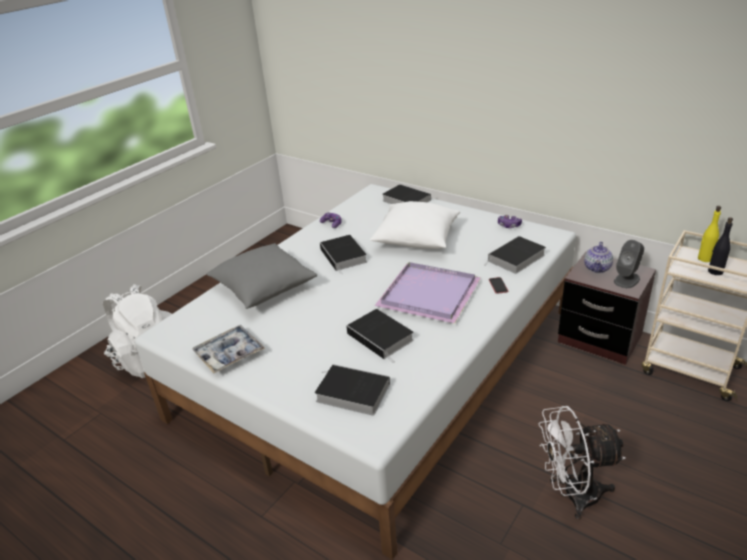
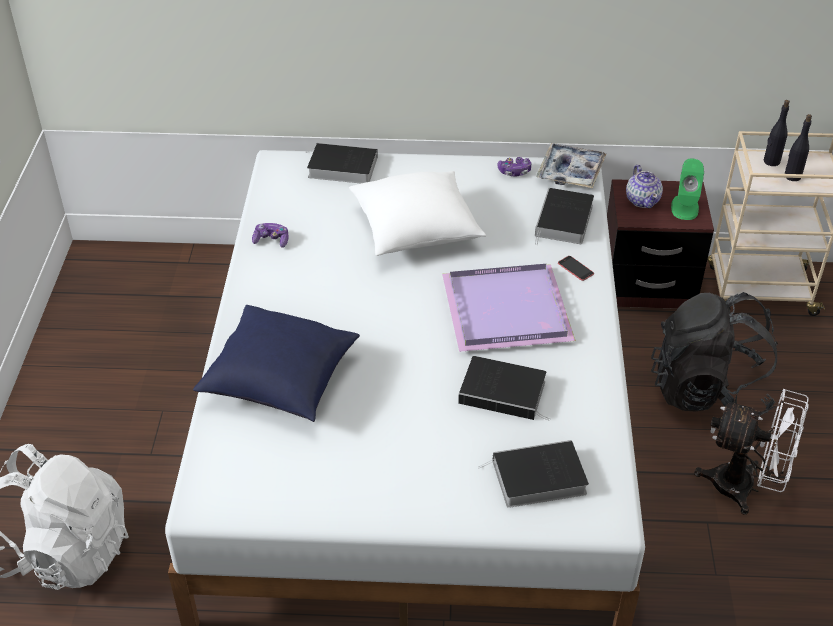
camera: 35 degrees left, 10 degrees up
(229, 354) = (334, 493): tray -> tray (570, 172)
(264, 289) = (280, 380): grey pillow -> blue pillow
(344, 256) = (343, 289): book -> none
(572, 494) = (744, 488): white fan -> white fan turned 120 degrees counterclockwise
(593, 419) = (707, 391): none -> black backpack
(627, 280) = (685, 207): grey speaker -> green speaker
(704, 258) = (771, 161): yellow bottle -> black bottle

